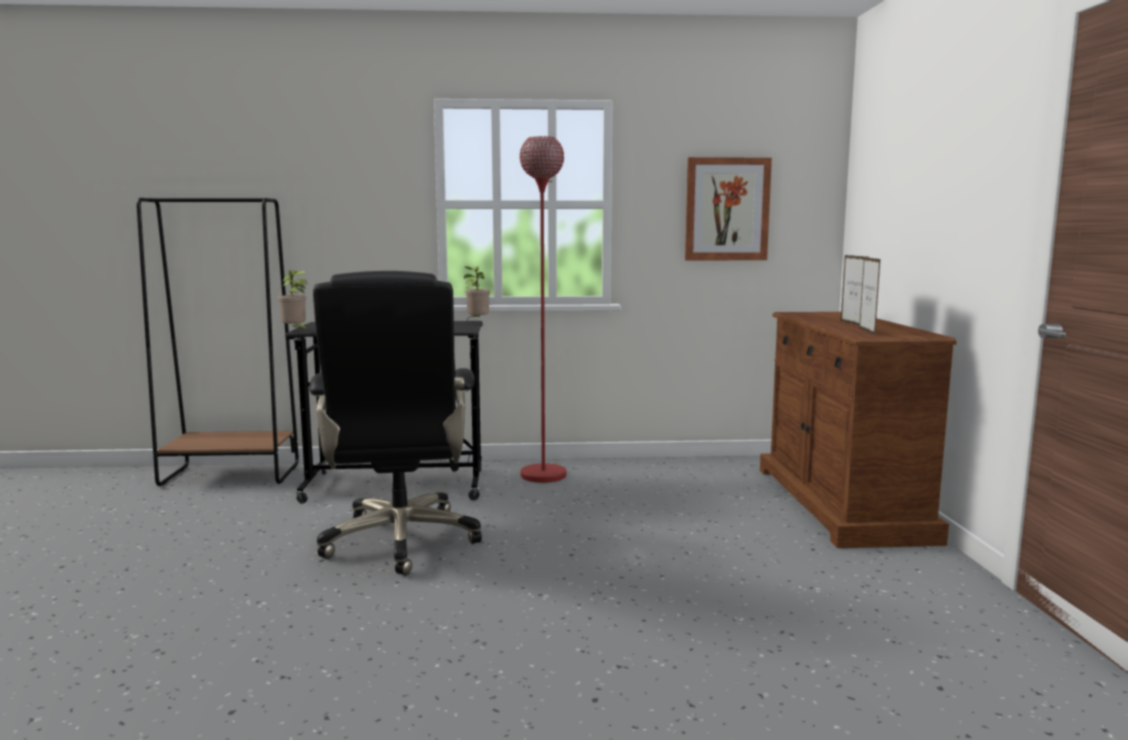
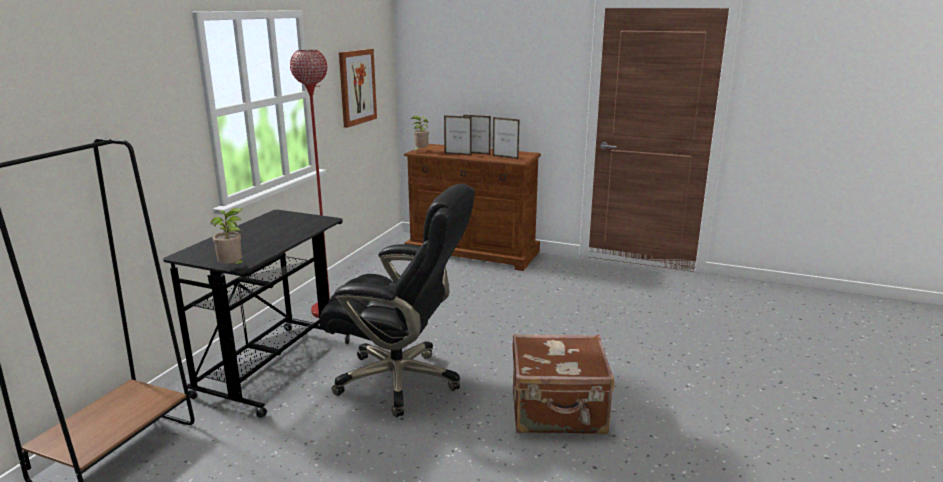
camera: 65 degrees left, 10 degrees up
(378, 656) = (558, 412): none -> brown suitcase
(477, 322) = (285, 211): potted plant -> potted plant (420, 151)
(822, 321) = (458, 154): none -> picture frame

